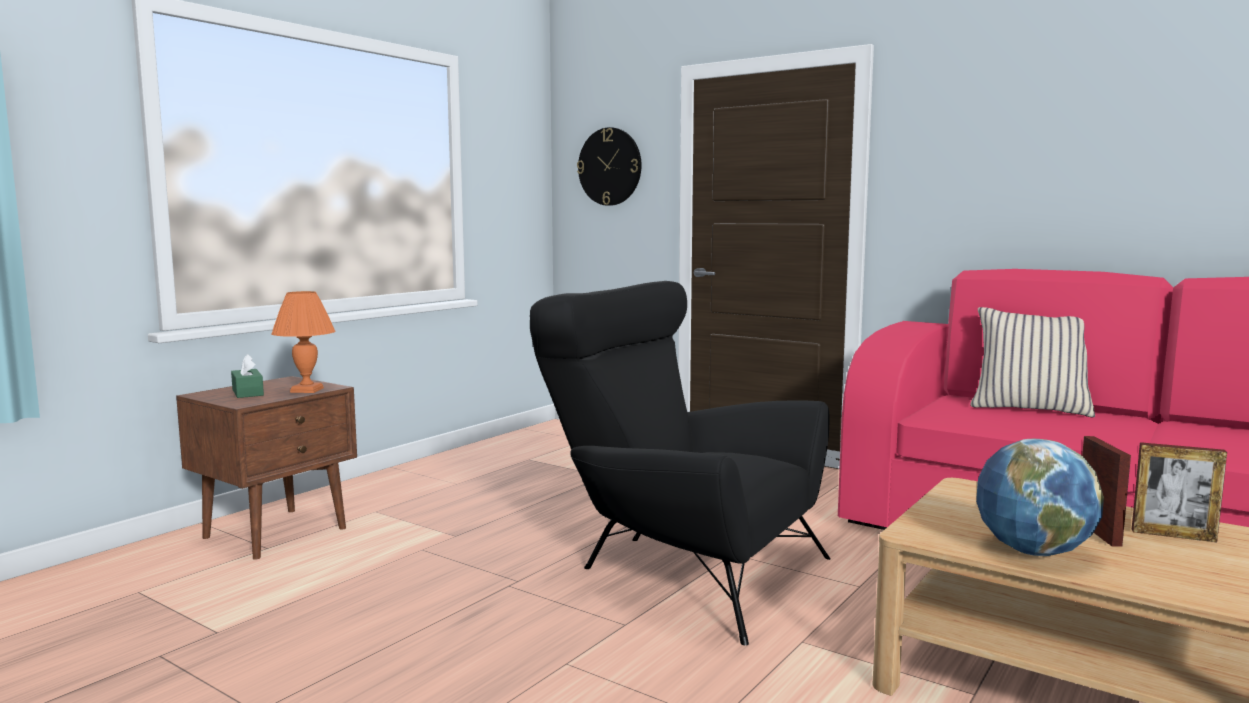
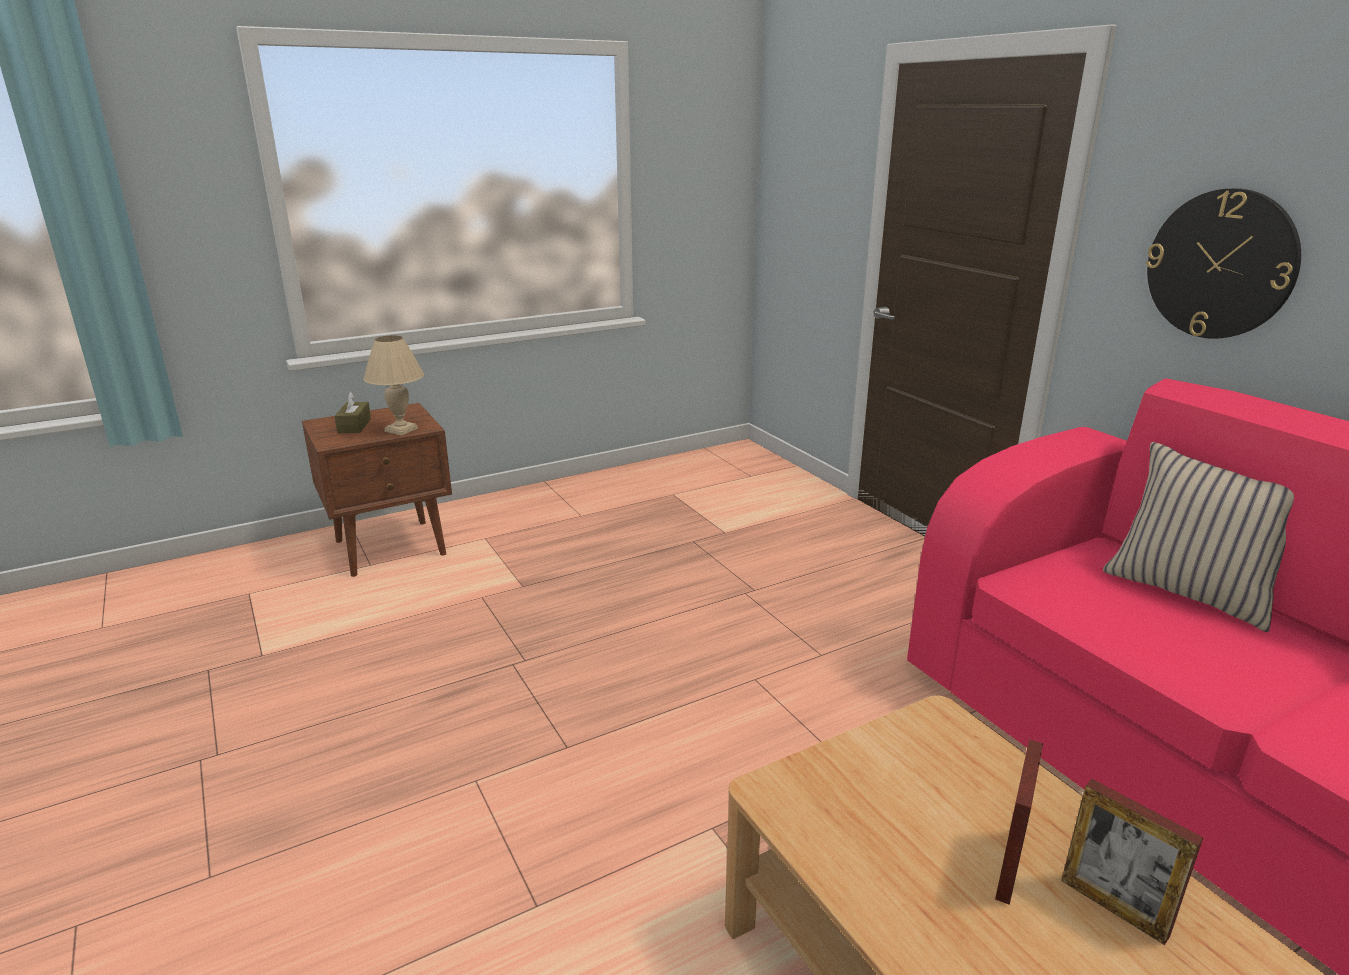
camera: 25 degrees right, 15 degrees up
(247, 392) = (354, 426): green tissue box -> brown tissue box
(306, 390) = (400, 430): orange table lamp -> beige table lamp
(610, 166) = (809, 168): wall clock -> wall clock (1220, 264)
(680, 570) = (681, 688): black armchair -> none
(1033, 551) = (876, 873): globe -> none

